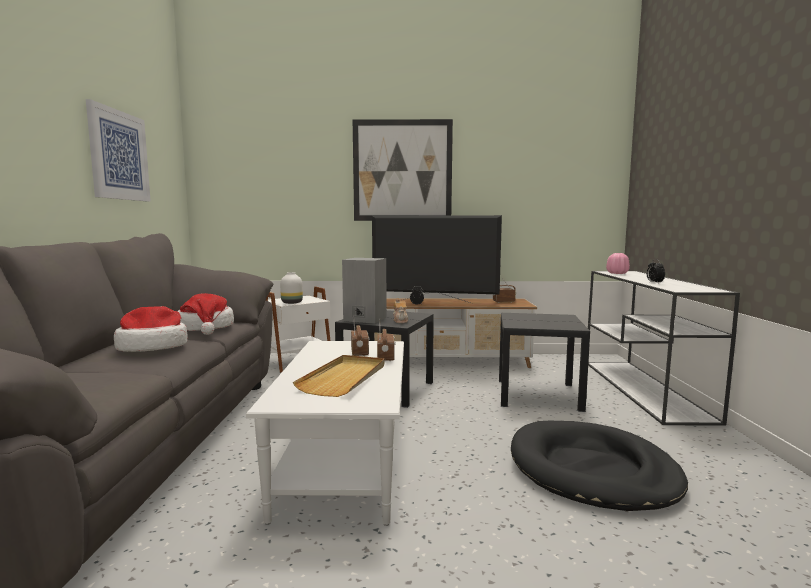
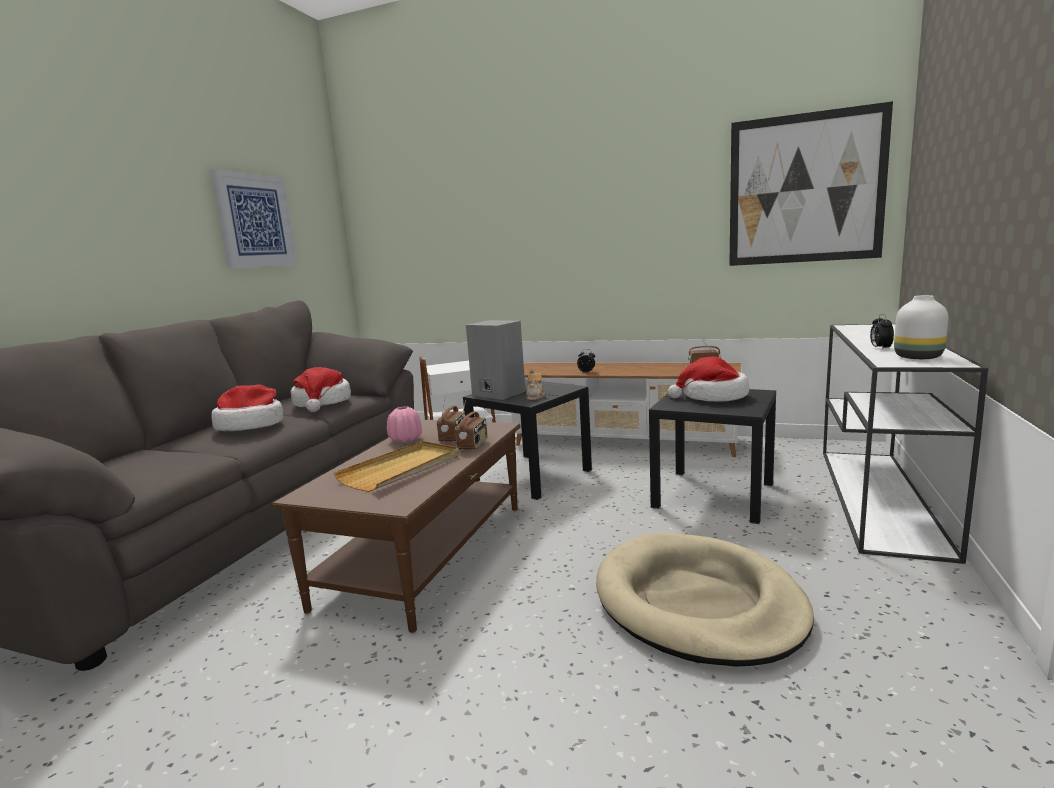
camera: 20 degrees right, 5 degrees up
(292, 303) = (446, 370): white vase -> white vase (919, 357)
(345, 458) = (427, 553): white coffee table -> brown coffee table
(402, 171) = (575, 202): picture -> picture (805, 189)
(434, 302) = (612, 368): television -> none
(538, 319) = (712, 397): none -> hat
(592, 470) = (697, 603): black dog bed -> beige dog bed
(617, 273) = (859, 329): pink vase -> pink vase (406, 439)

